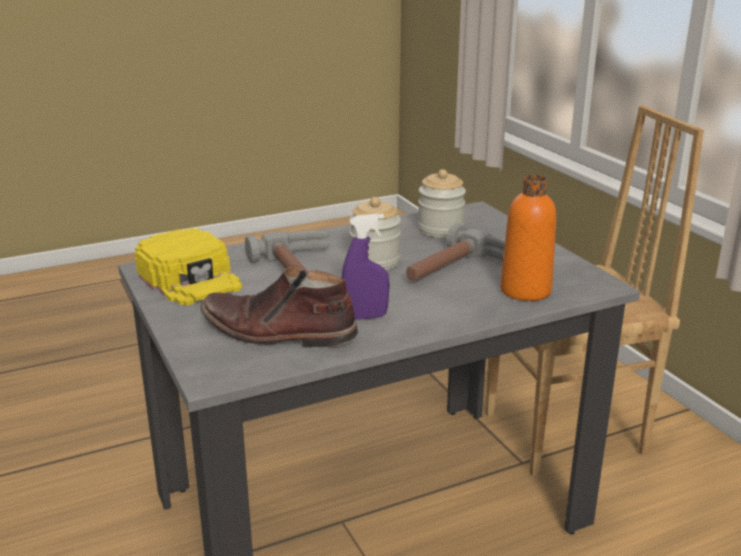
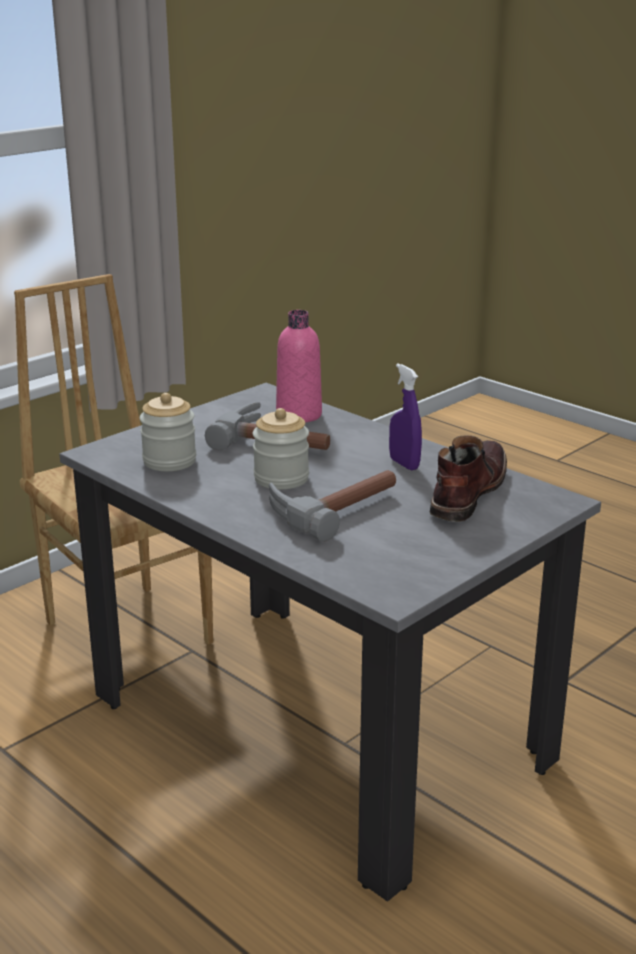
camera: 110 degrees left, 0 degrees up
(190, 278) = (397, 561): yellow cap -> none
(277, 332) = (466, 492): brown boot -> brown boot turned 150 degrees counterclockwise
(525, 290) = (299, 415): orange bottle -> pink bottle

